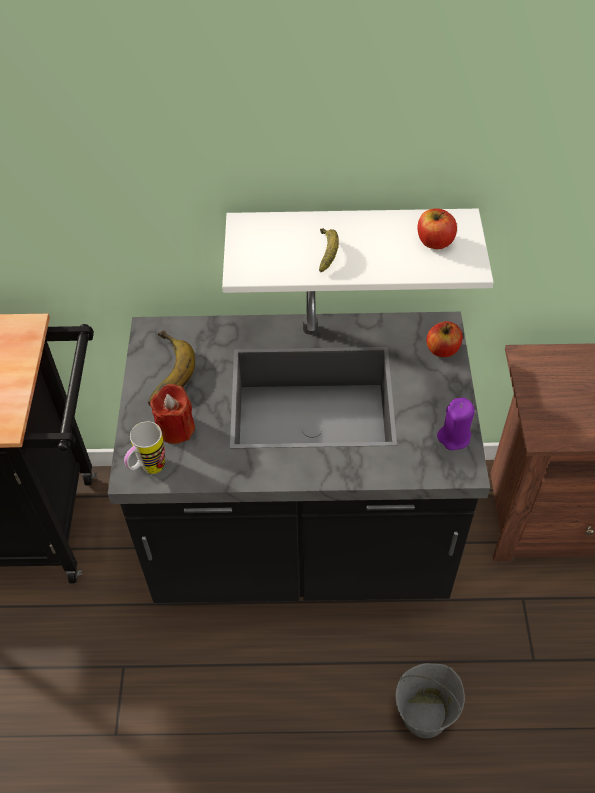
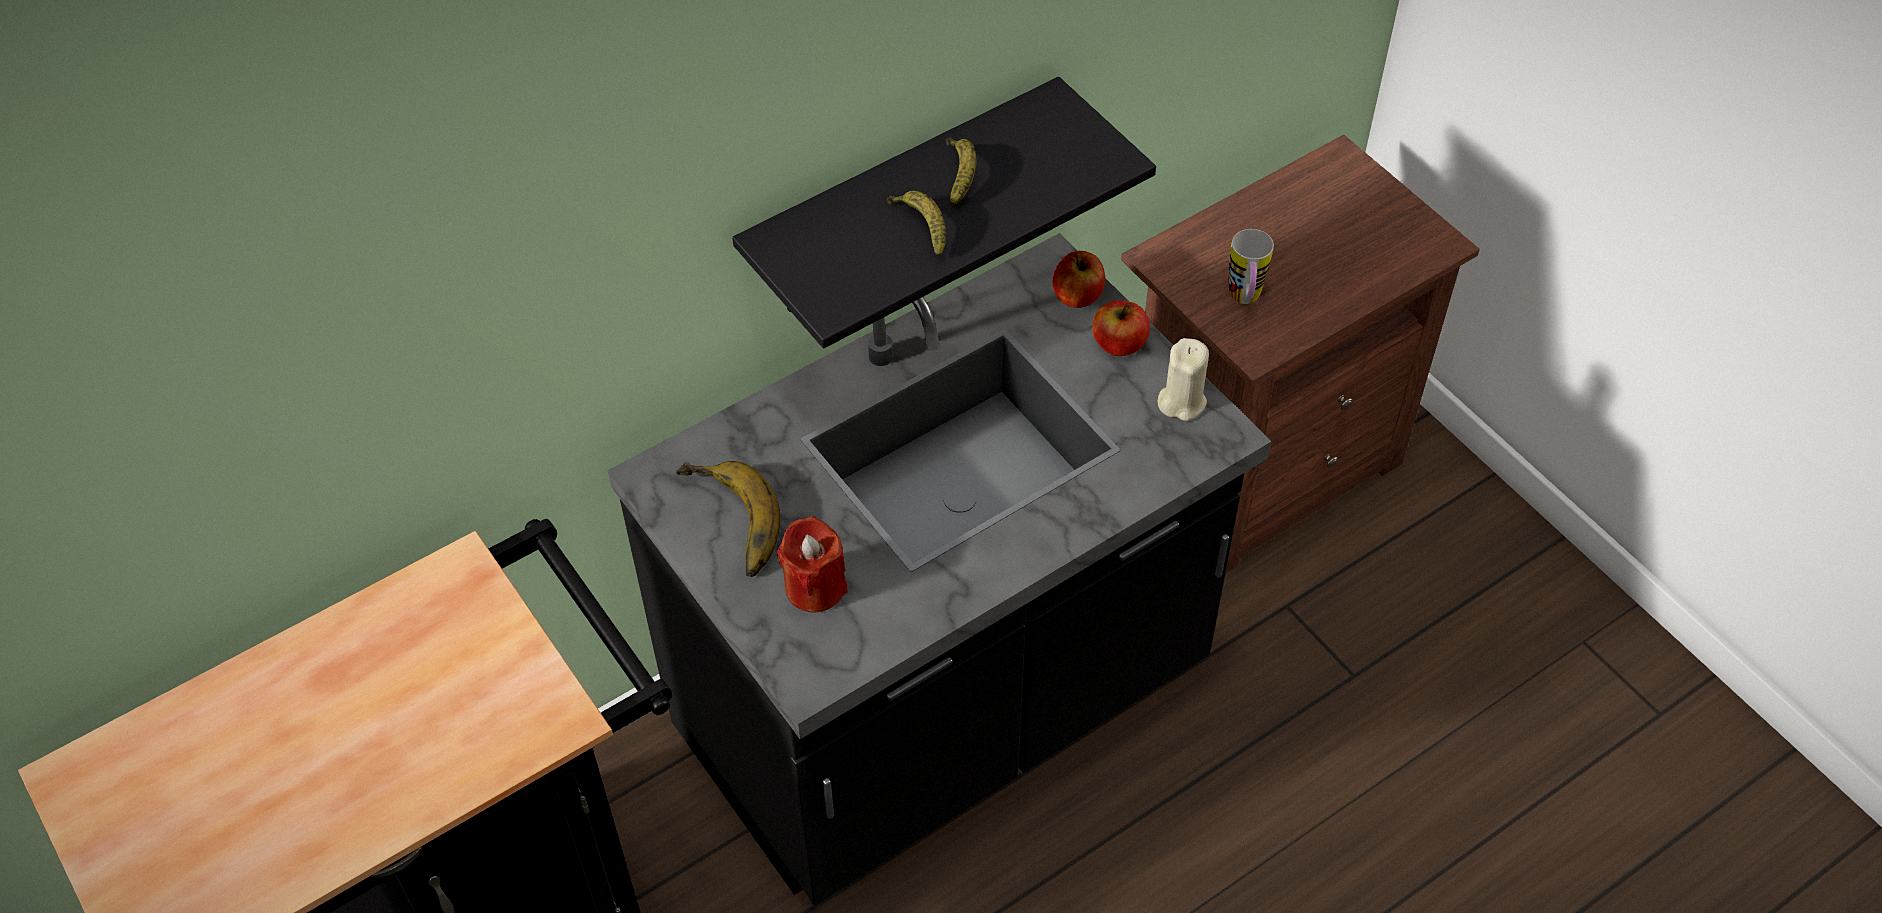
camera: 35 degrees left, 0 degrees up
(148, 470) = (826, 661): mug -> mug (1244, 301)
(351, 243) = (902, 202): white shelf -> black shelf
(374, 236) = (960, 175): none -> banana
(424, 714) = (1272, 826): grey bucket -> none
(434, 242) = (1043, 147): apple -> apple (1119, 344)
(454, 437) = (1181, 401): purple candle -> beige candle

